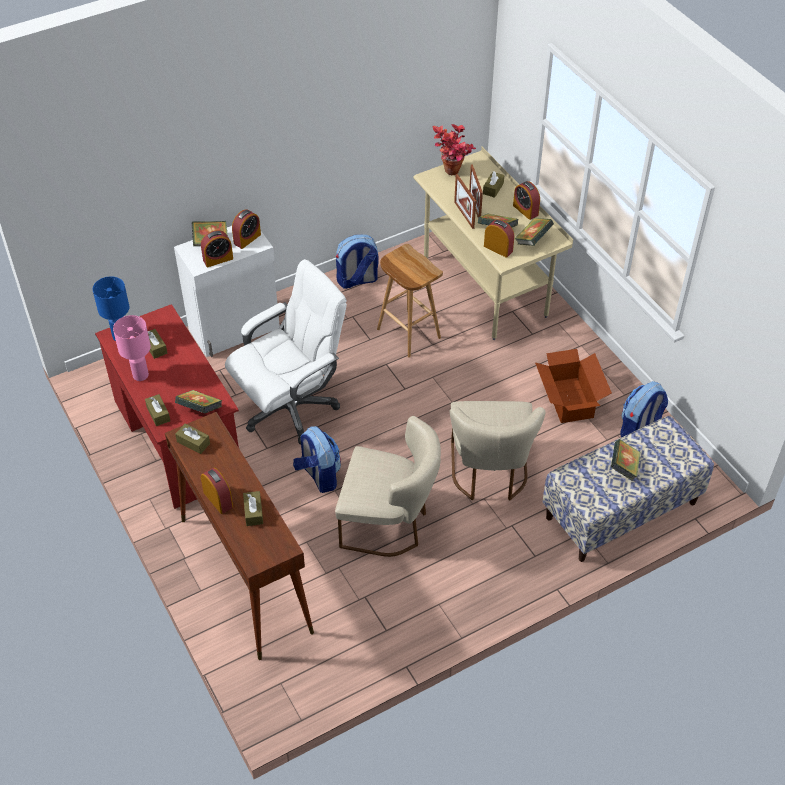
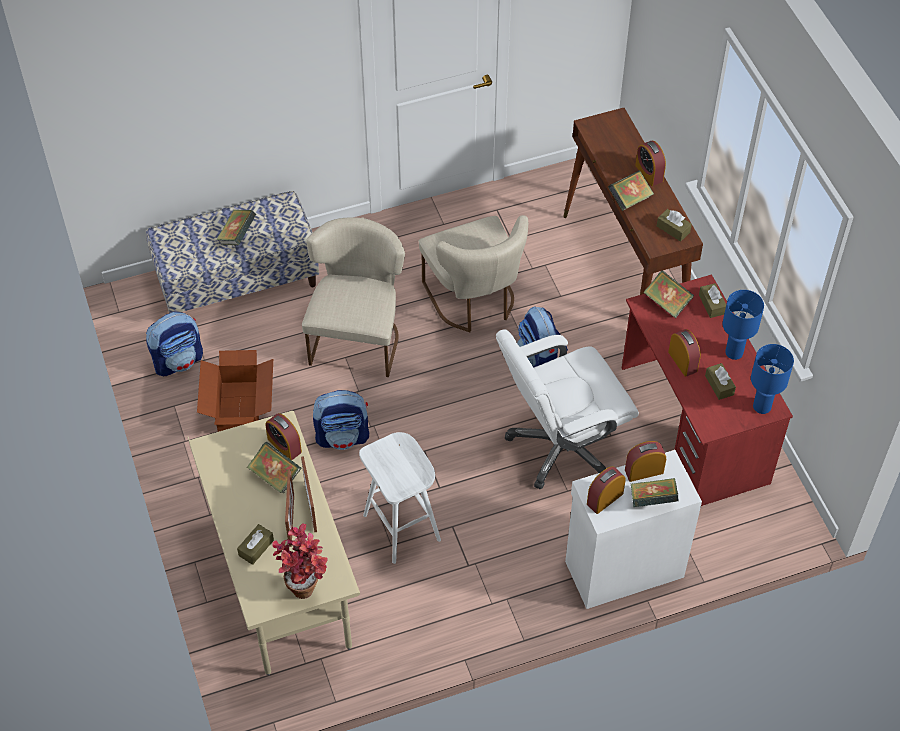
camera: 170 degrees left, 5 degrees up
(140, 375) = (734, 353): pink table lamp -> blue table lamp
(253, 512) = (616, 158): brown tissue box -> none
(357, 280) = (451, 624): backpack -> backpack (343, 436)
(389, 524) = (474, 301): beige chair -> beige chair turned 135 degrees counterclockwise
(407, 333) = (403, 528): brown stool -> white stool
(525, 210) = (226, 502): alarm clock -> alarm clock (682, 361)
(533, 240) = (236, 452): book -> book (629, 199)

